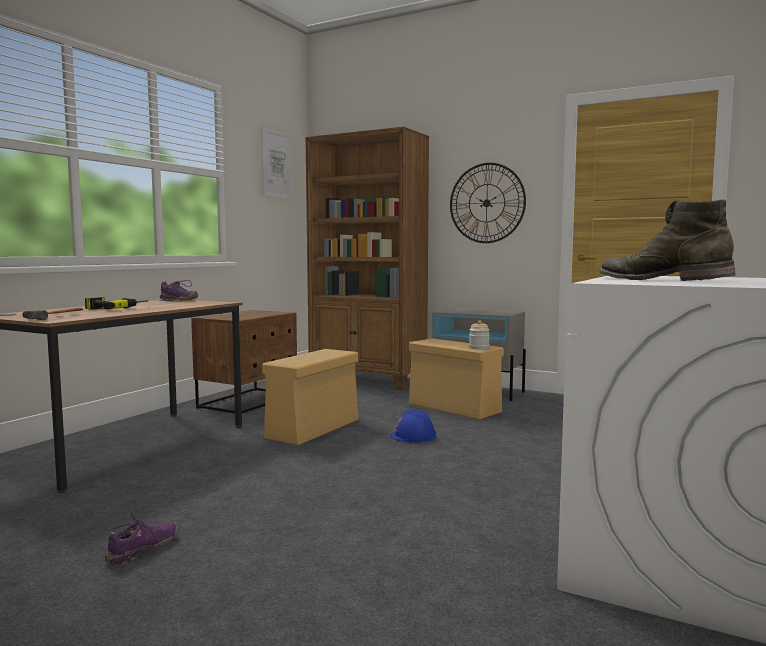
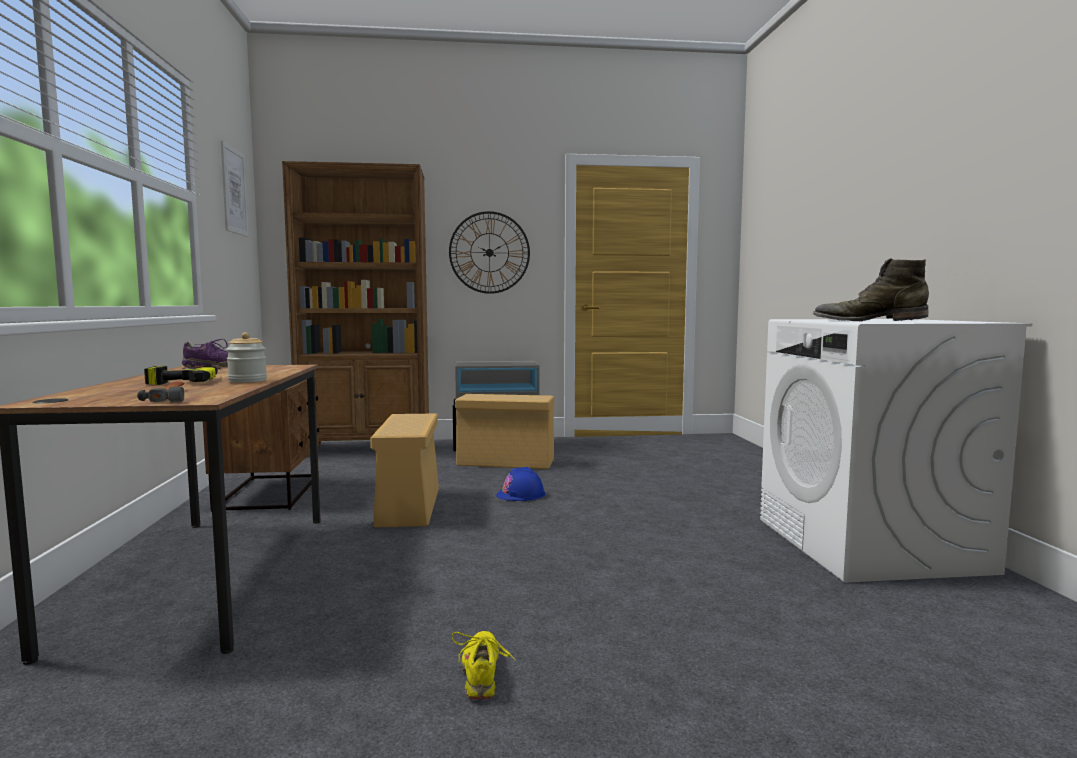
camera: 35 degrees left, 0 degrees up
(143, 550) = (482, 673): purple shoe -> yellow shoe
(479, 348) = (537, 398): jar -> jar (247, 381)

